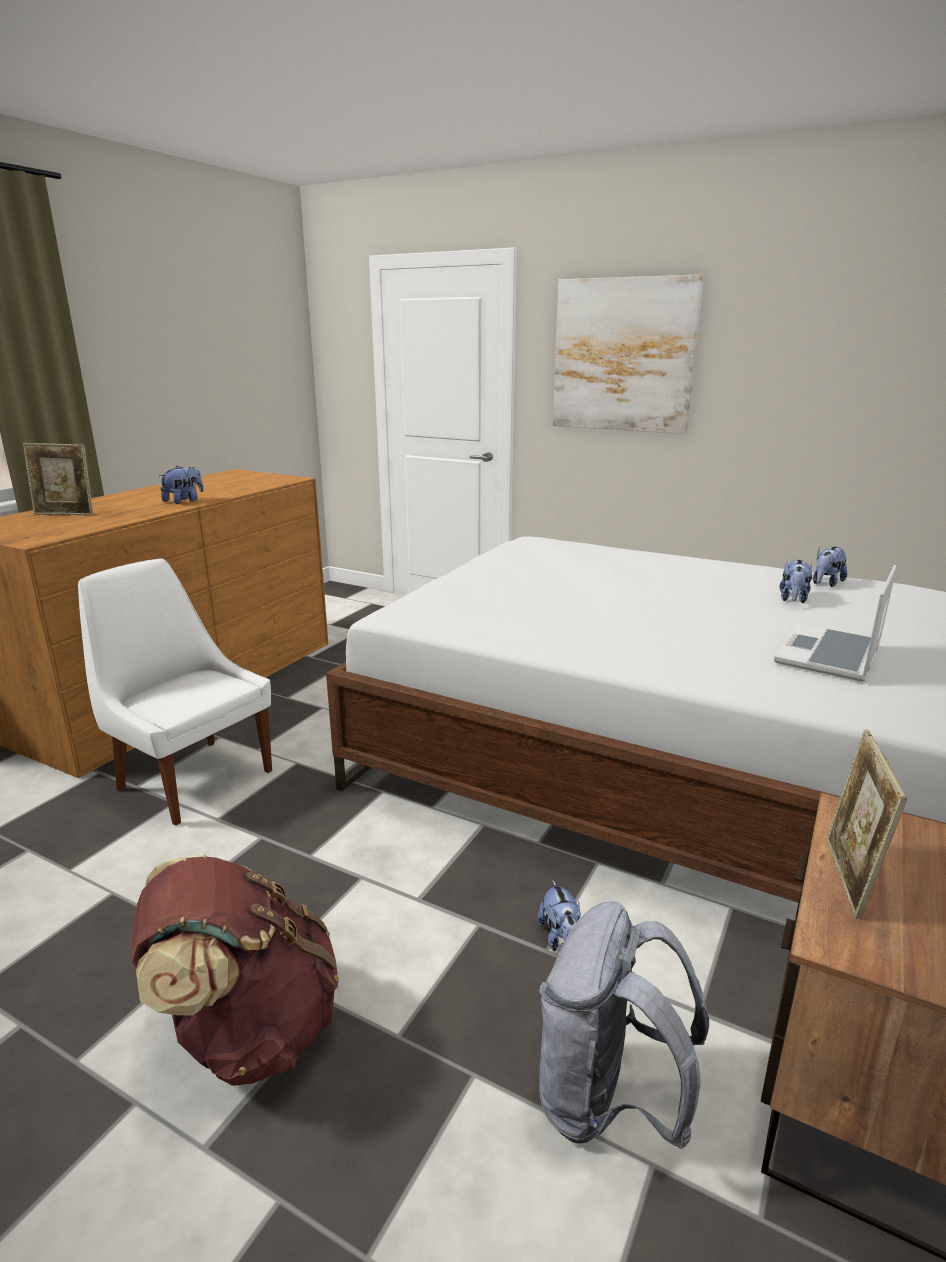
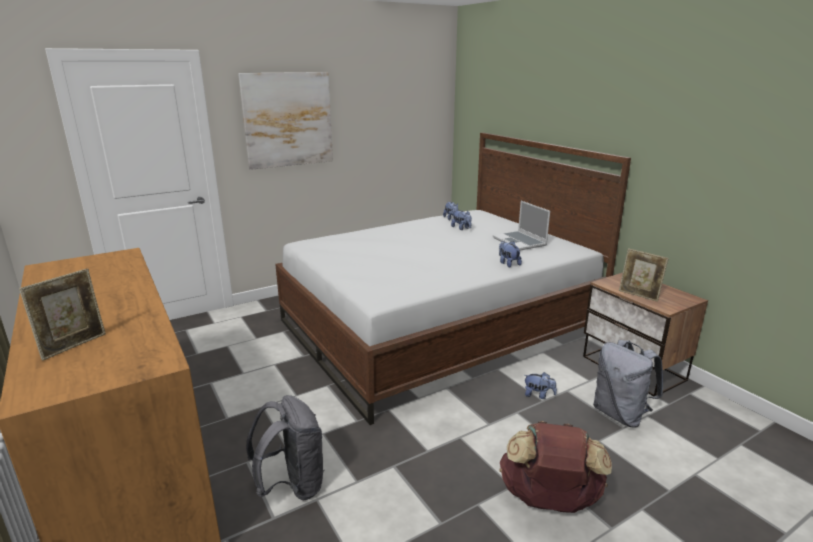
camera: 60 degrees left, 0 degrees up
(184, 501) = (126, 295): plush toy -> plush toy (508, 263)
(192, 778) = (292, 485): white chair -> grey backpack

